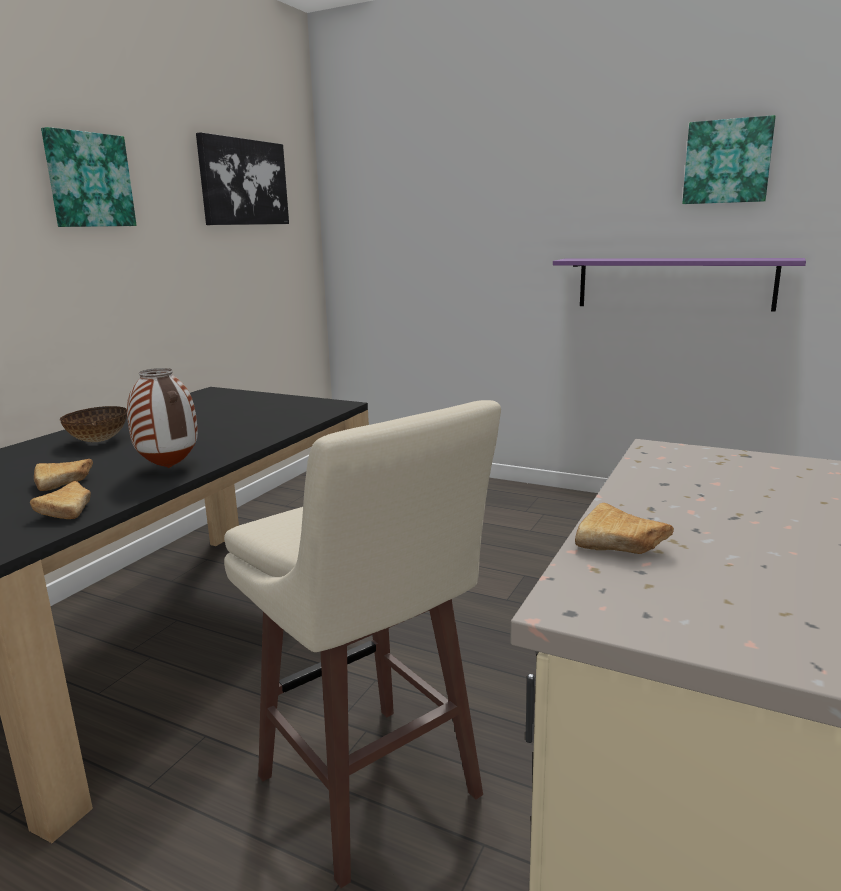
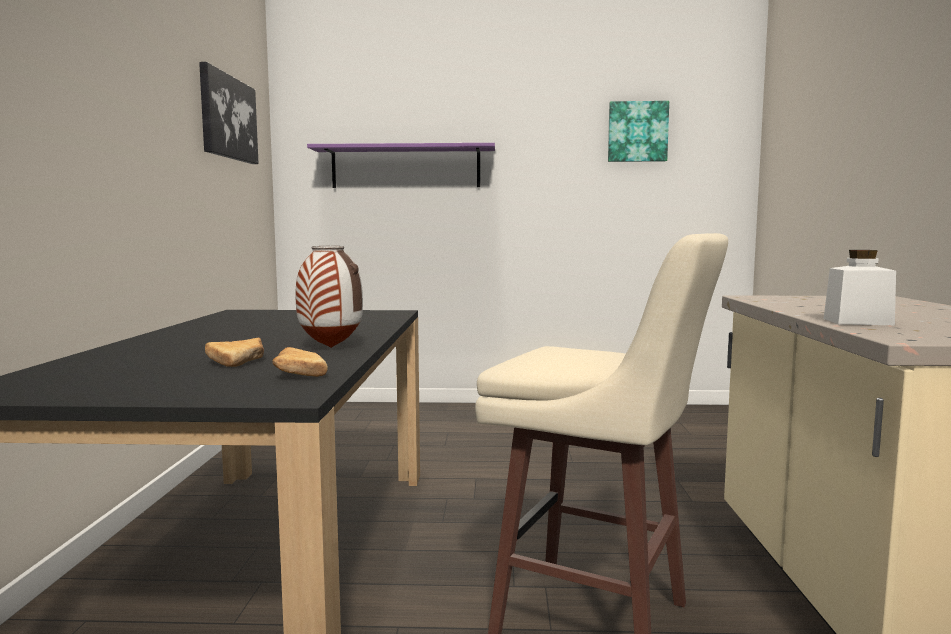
camera: 25 degrees left, 10 degrees down
(88, 180) = (127, 84): picture -> none
(97, 440) = (197, 340): bowl -> none
(623, 546) = (857, 322): bread -> white jar
(674, 283) = (604, 222): purple shelf -> purple shelf (405, 167)

